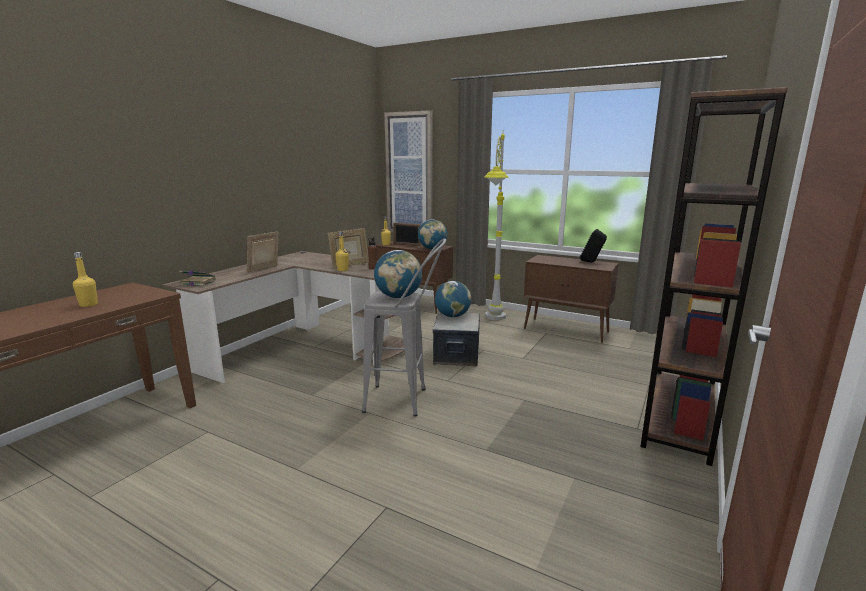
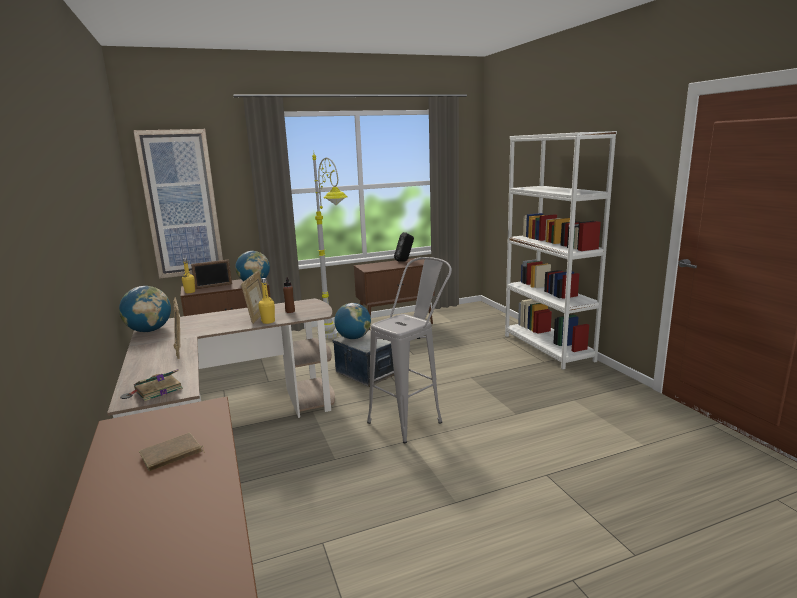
camera: 50 degrees left, 0 degrees up
(88, 305) = (171, 455): yellow bottle -> brown book
(398, 297) = (404, 321): globe -> globe (149, 330)
(679, 419) = (548, 348): brown bookcase -> white bookcase

